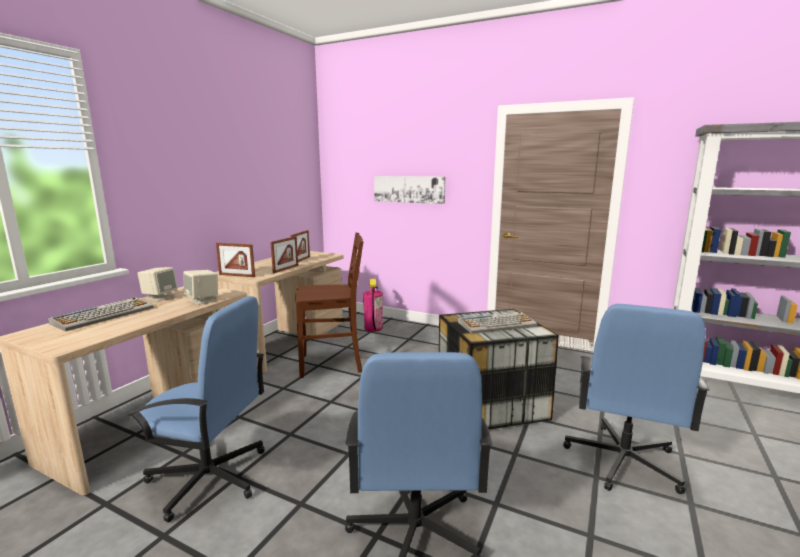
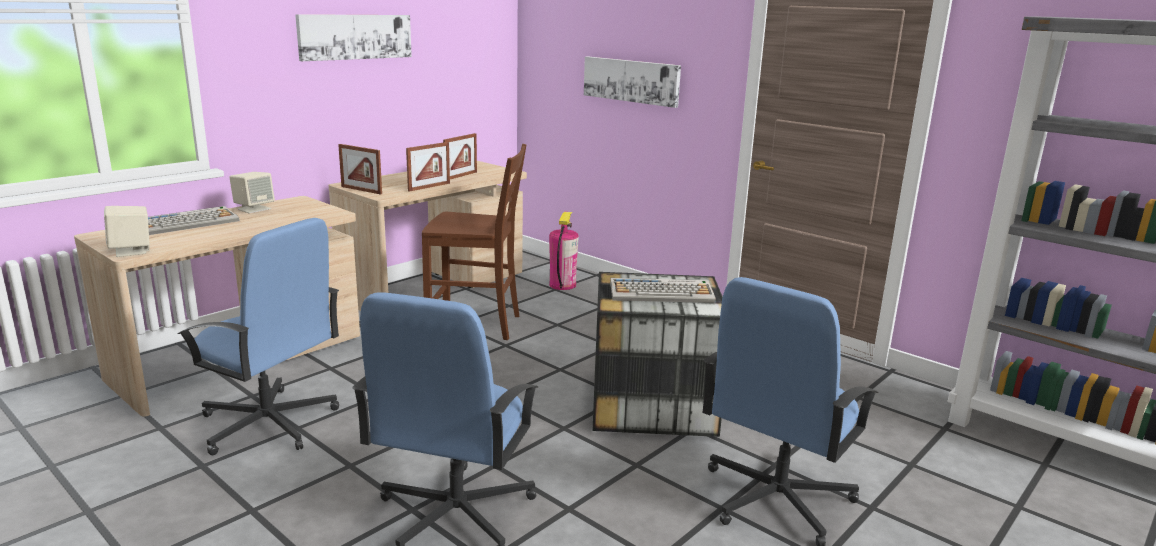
camera: 15 degrees right, 5 degrees up
(203, 300) = (298, 218): beige speaker -> beige speaker (131, 251)
(221, 164) = (355, 36): none -> picture

